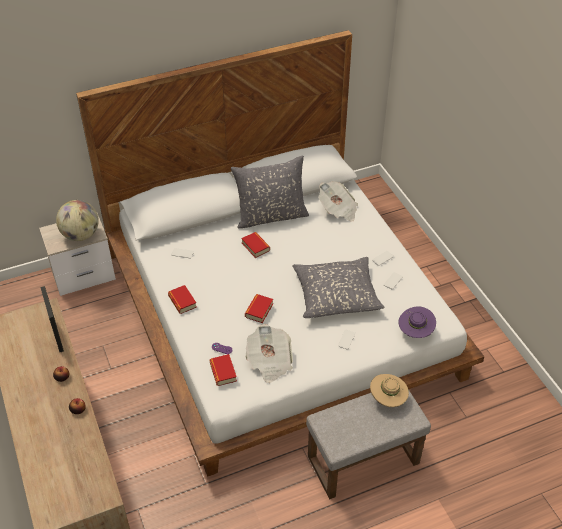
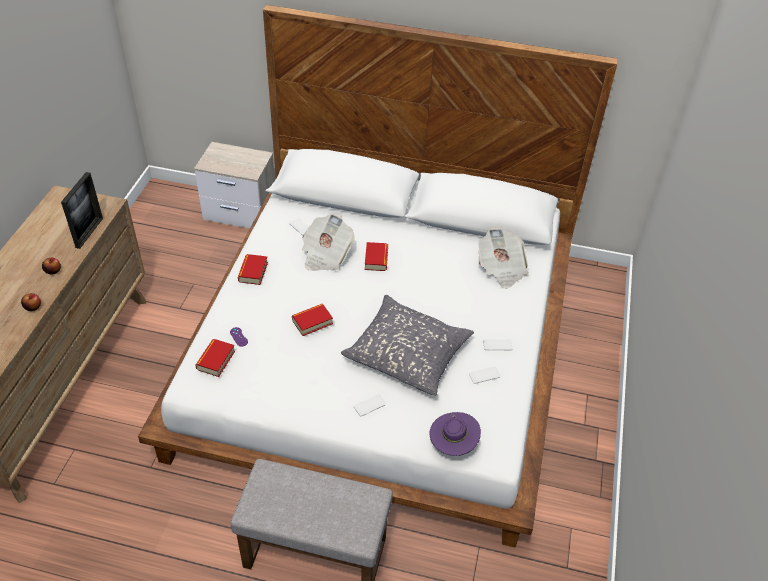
camera: 35 degrees right, 0 degrees up
(81, 235) = (238, 165): globe -> none
(269, 362) = (270, 378): newspaper -> newspaper (326, 255)
(271, 216) = (424, 238): grey pillow -> none
(388, 398) = (355, 497): beige hat -> none

